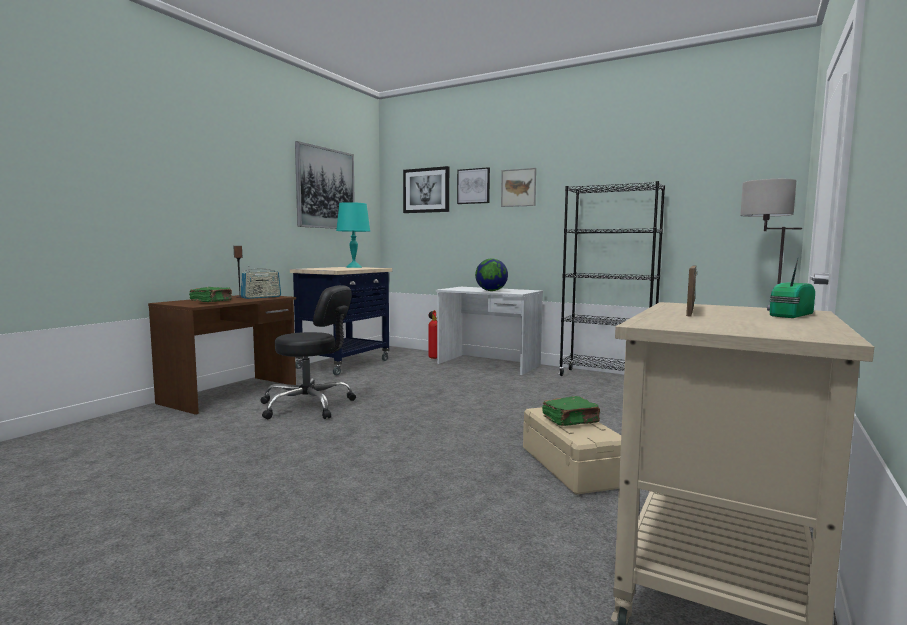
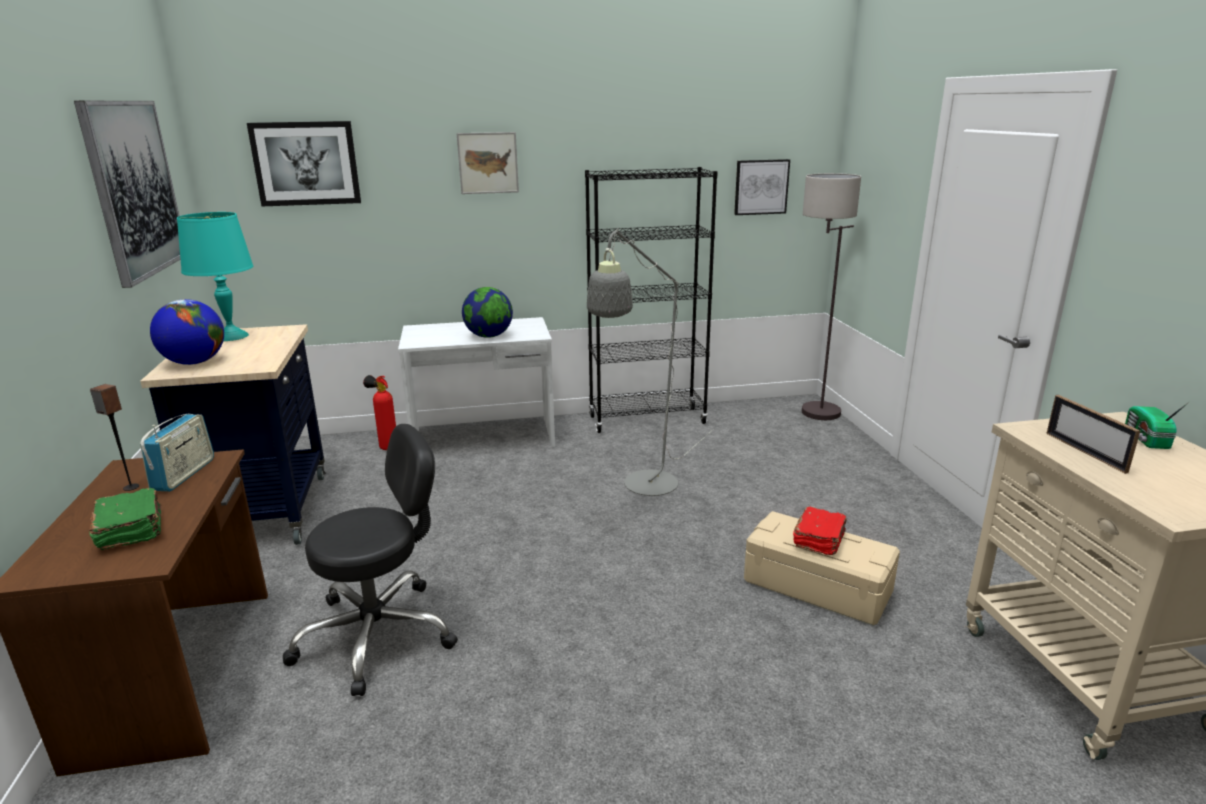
camera: 40 degrees left, 15 degrees up
(319, 268) = (194, 362): none -> globe
(473, 186) = (405, 158): picture -> picture (761, 187)
(541, 400) = (644, 489): none -> grey floor lamp
(571, 420) = (819, 540): green book -> red book

